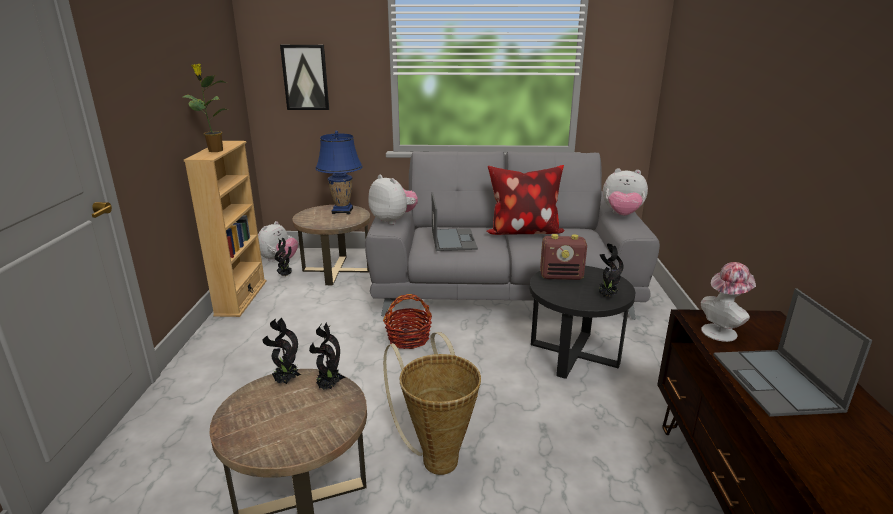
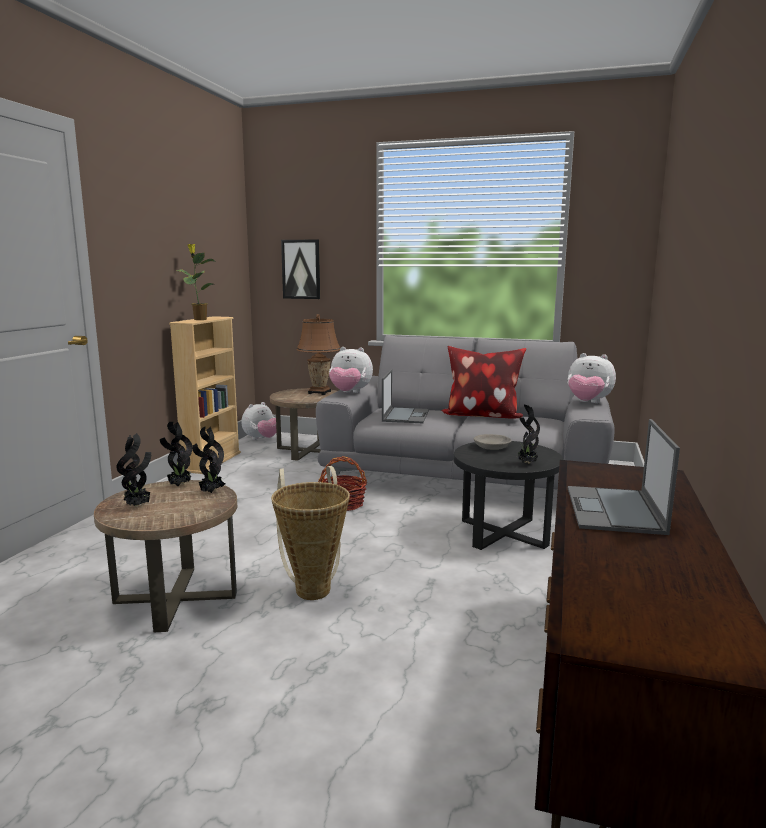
camera: 15 degrees right, 10 degrees down
(285, 275) = (260, 450): potted plant -> potted plant (138, 506)
(342, 211) = (319, 392): blue table lamp -> brown table lamp
(393, 220) = (350, 393): plush toy -> plush toy turned 135 degrees clockwise
(561, 276) = (492, 447): radio -> grey bowl
(721, 331) = (597, 476): hat -> none

